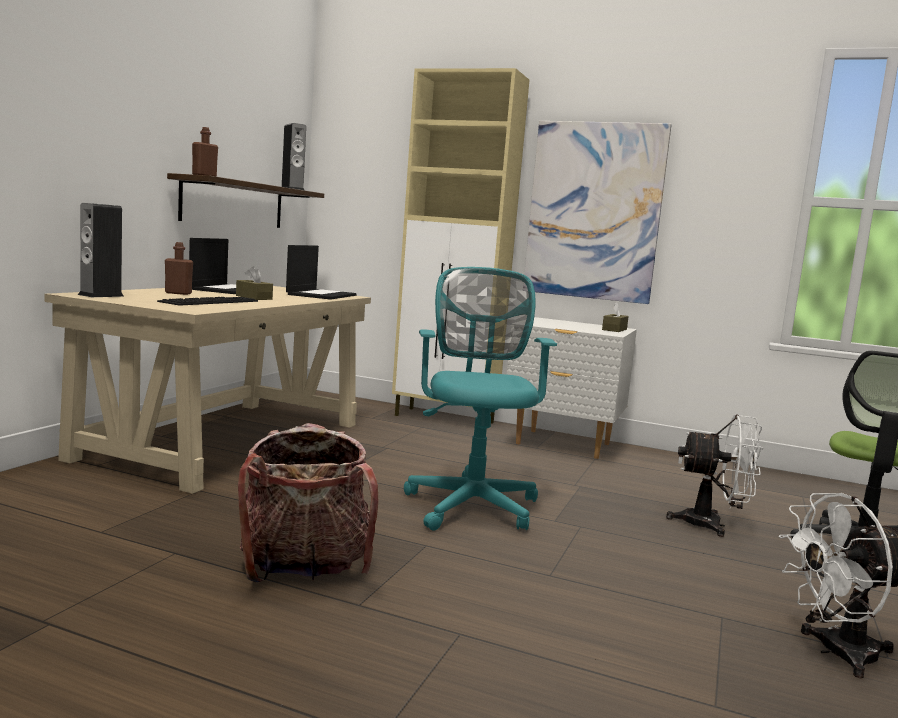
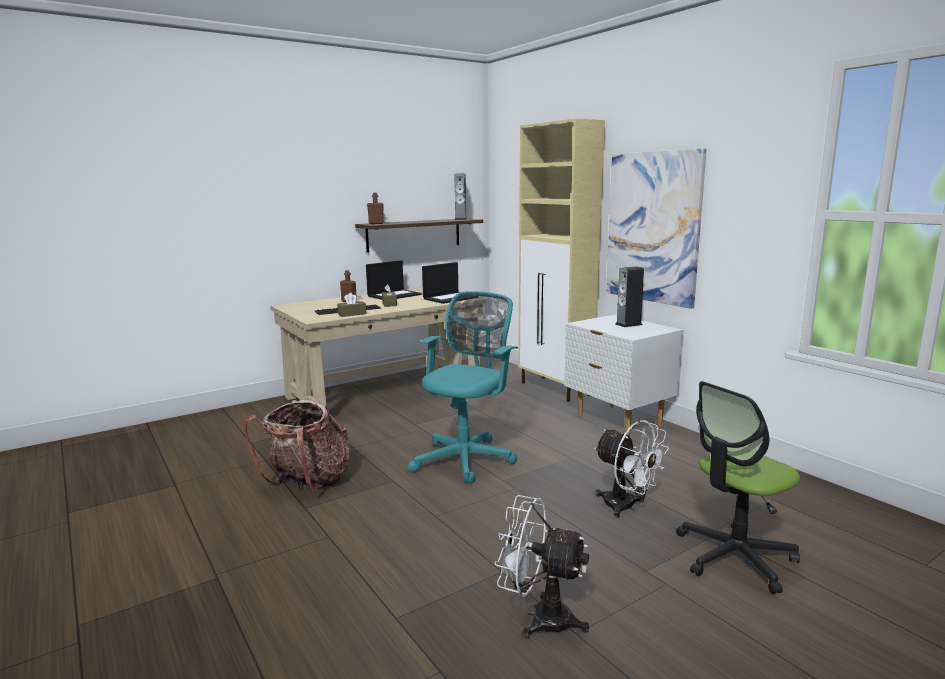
camera: 35 degrees right, 5 degrees up
(101, 295) = (296, 306): speaker -> speaker (628, 324)
(614, 329) = (651, 331): brown tissue box -> brown tissue box (352, 314)

